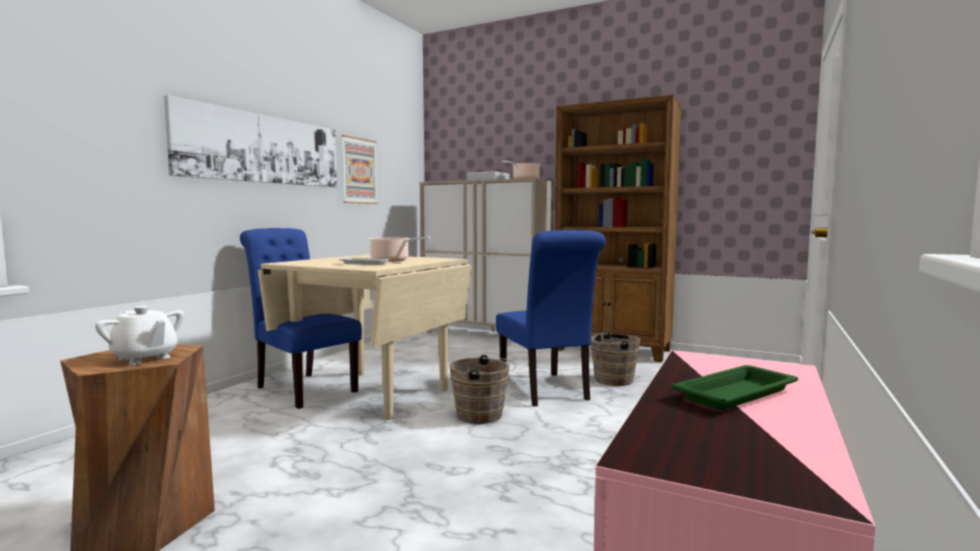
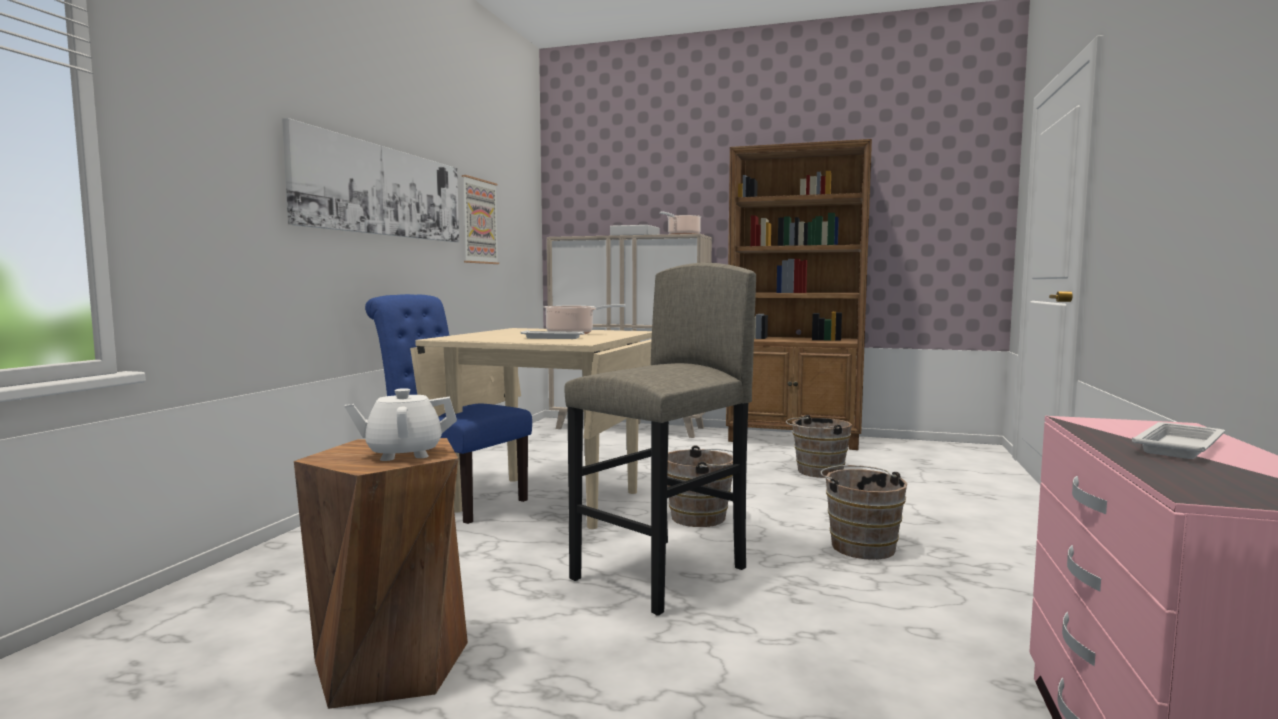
camera: 10 degrees left, 0 degrees up
(144, 358) = (403, 454): white teapot -> white teapot turned 135 degrees clockwise
(410, 463) = (661, 574): none -> grey stool
(546, 391) = (754, 487): blue chair -> none
(599, 450) = (860, 545): none -> brown bucket
(737, 393) = (1179, 446): green tray -> white tray

